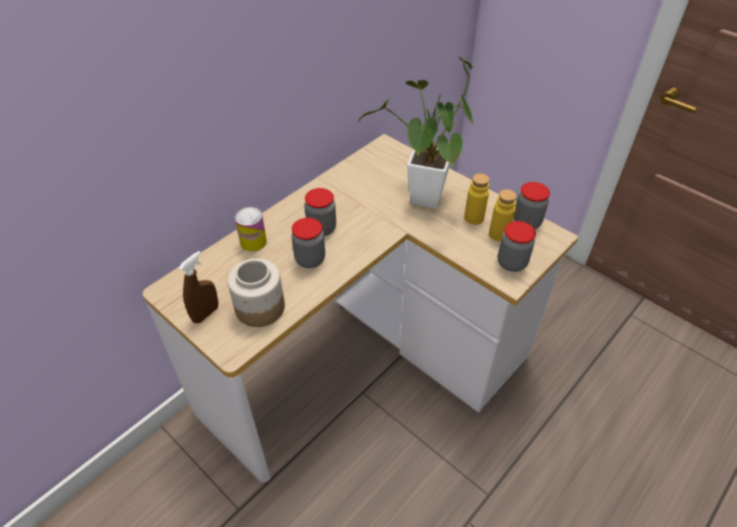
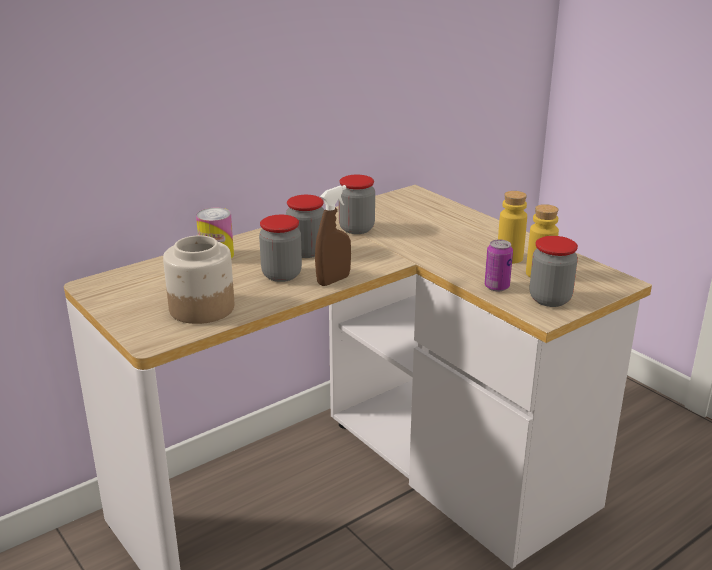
camera: 10 degrees right, 20 degrees down
(206, 314) = (132, 307): brown spray bottle -> brown spray bottle (333, 280)
(424, 204) = (446, 242): potted plant -> none
(471, 253) = (496, 287): none -> can
(527, 222) = (581, 267): jar -> jar (356, 229)

